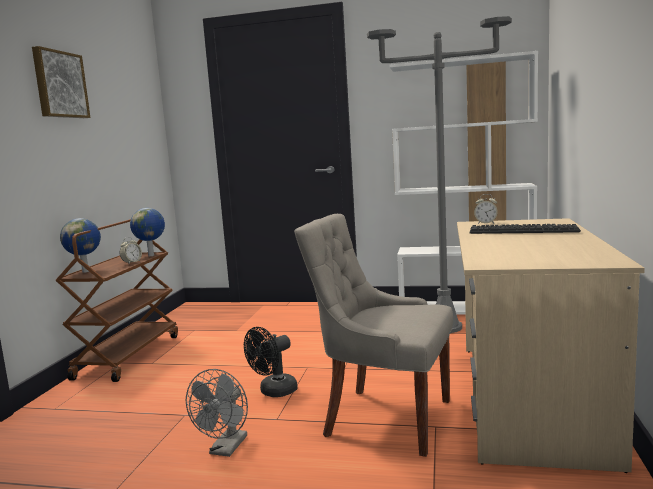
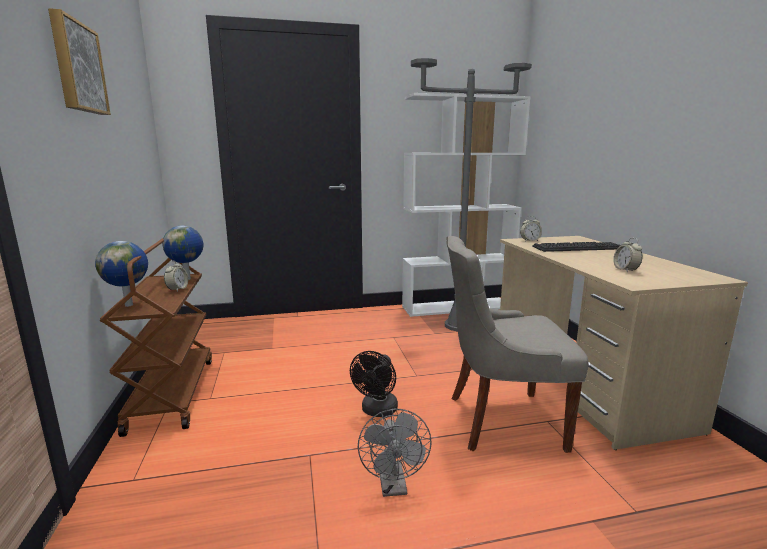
camera: 25 degrees left, 5 degrees up
(515, 252) = (625, 270): none -> alarm clock

